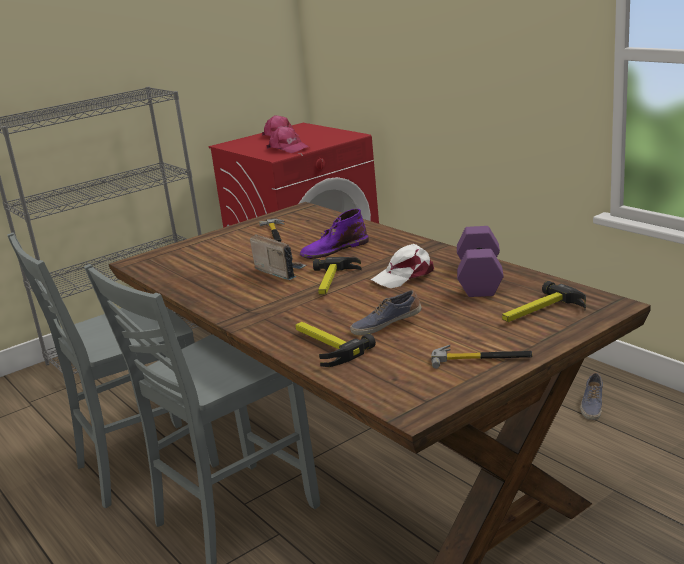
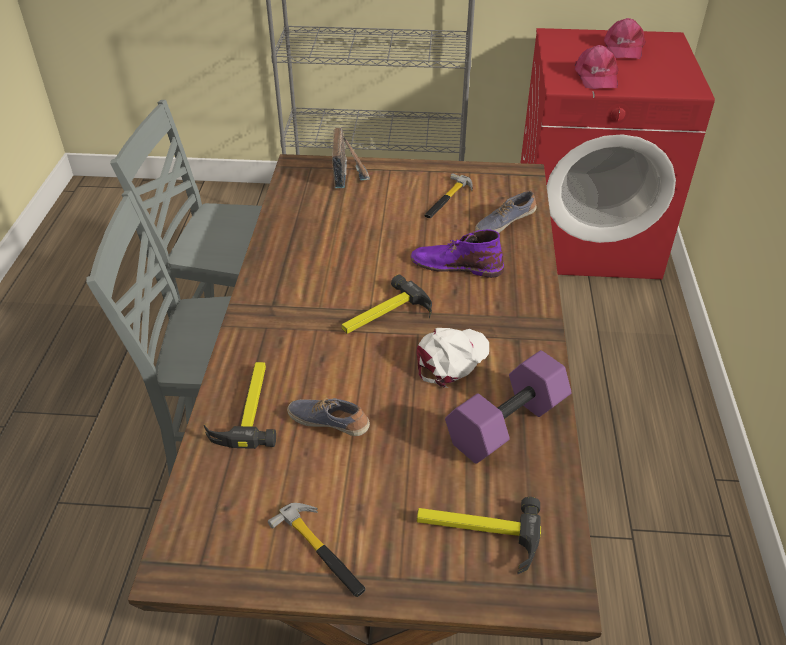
camera: 40 degrees right, 20 degrees up
(280, 271) = (370, 264): radio -> radio (348, 173)
(405, 276) = (451, 359): white cap -> white cap turned 120 degrees clockwise
(592, 405) = (669, 603): shoe -> shoe (504, 223)

